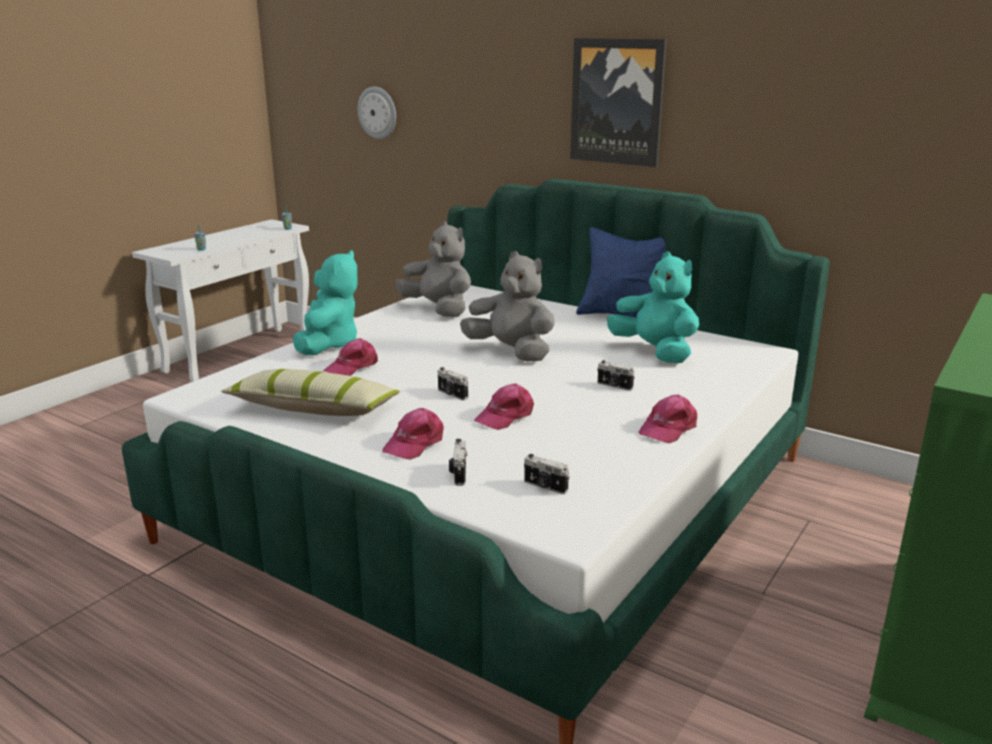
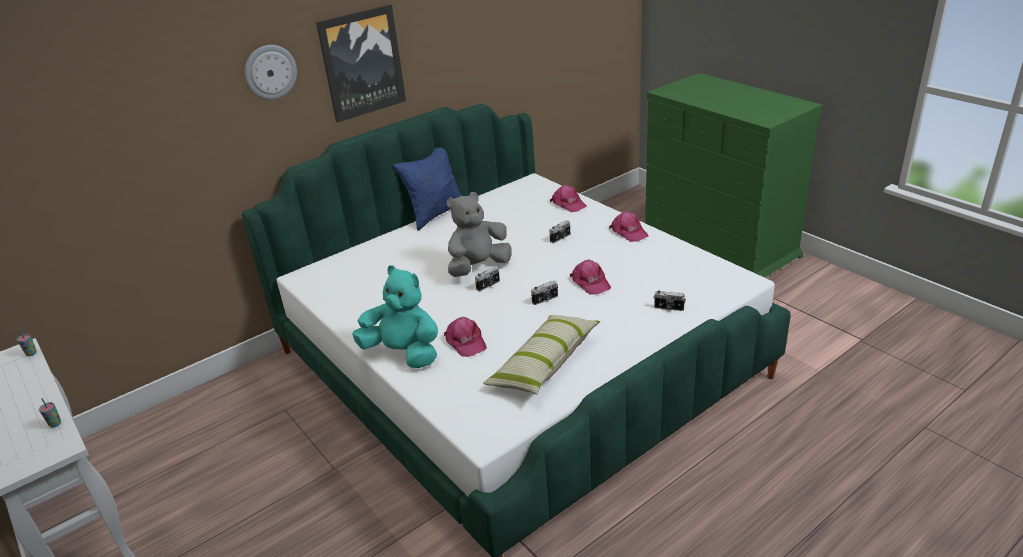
camera: 70 degrees left, 10 degrees up
(377, 112) = (92, 166): wall clock -> wall clock (270, 72)
(415, 443) = (620, 321): pink cap -> pink cap (568, 204)
(439, 310) = (356, 290): grey plush toy -> none
(545, 487) = (691, 281): camera -> camera (488, 285)
(655, 352) = (511, 215): turquoise plush toy -> none

